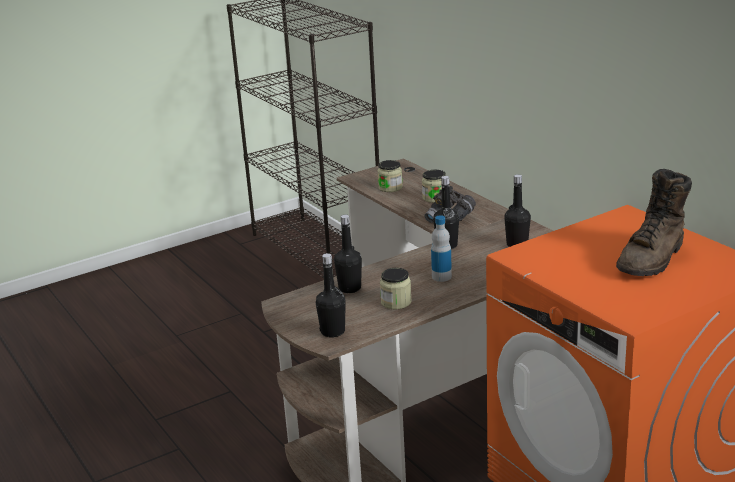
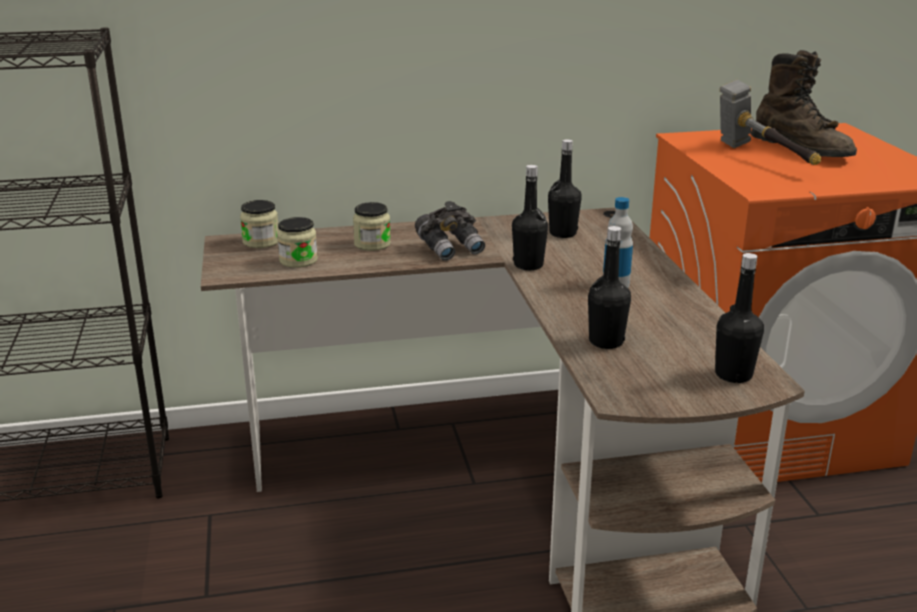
camera: 70 degrees left, 0 degrees up
(396, 302) = (669, 321): jar -> jar (261, 242)
(601, 248) = (762, 159): none -> hammer

